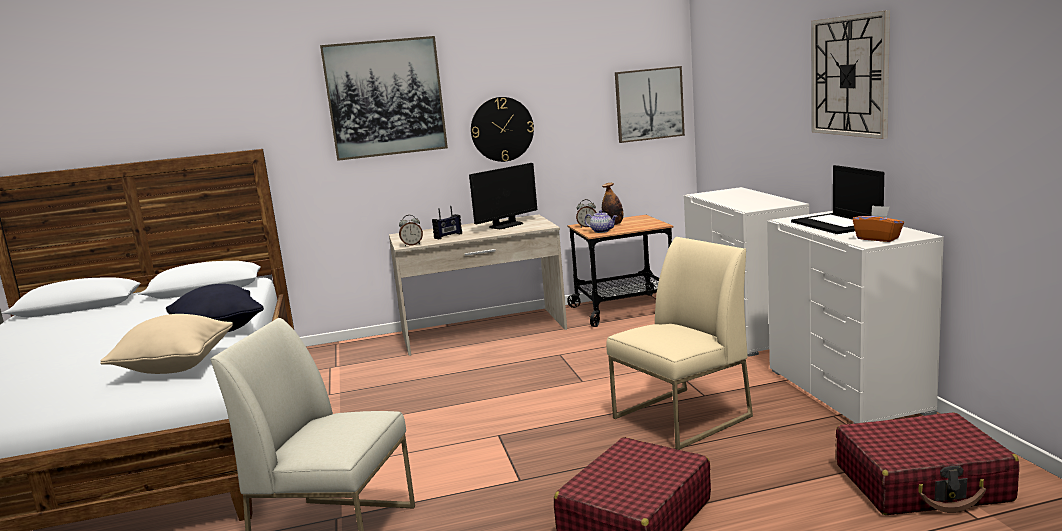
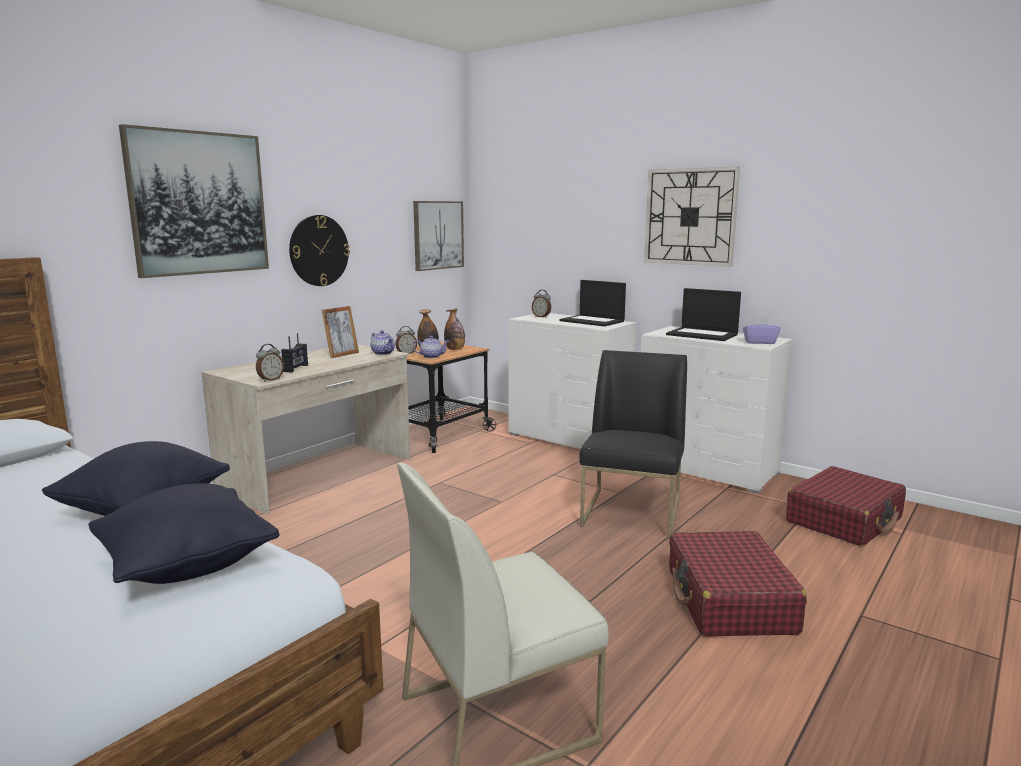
camera: 40 degrees left, 0 degrees up
(175, 367) = (187, 566): beige pillow -> black pillow
(506, 225) = (342, 355): monitor -> picture frame
(539, 226) = (383, 353): none -> teapot
(639, 224) = (455, 349): none -> bottle
(681, 418) = (632, 513): beige chair -> black chair
(721, 193) = (541, 317): none -> alarm clock
(761, 200) = (593, 321): none -> laptop
(878, 238) = (759, 342): orange tissue box -> purple tissue box

